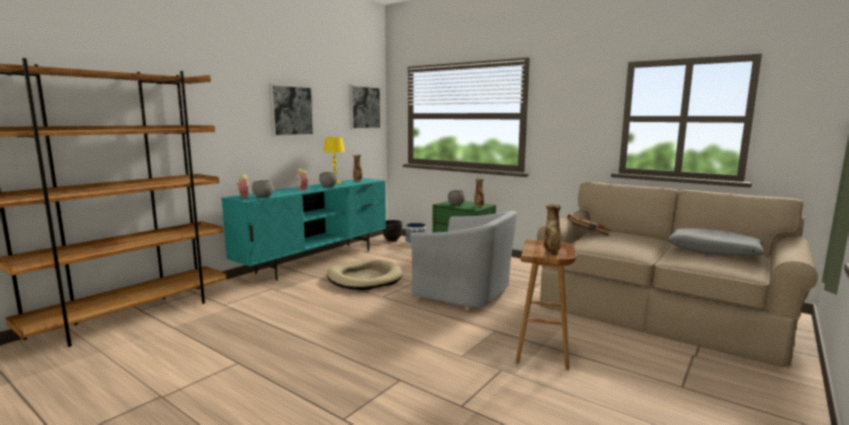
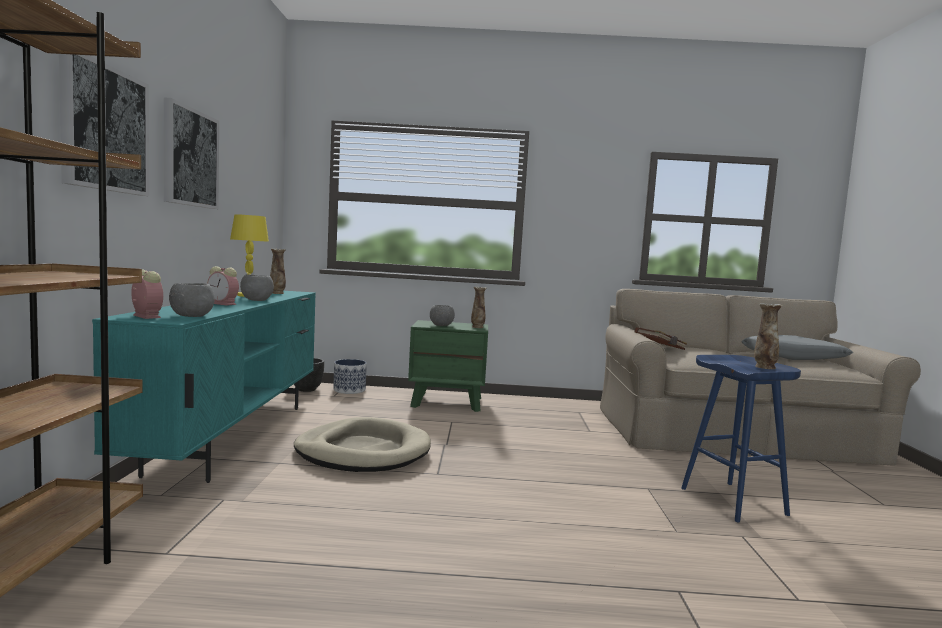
camera: 35 degrees left, 5 degrees down
(364, 107) = (266, 174): picture -> picture (104, 129)
(465, 293) = (531, 447): grey armchair -> none
(543, 352) = (735, 501): brown stool -> blue stool

